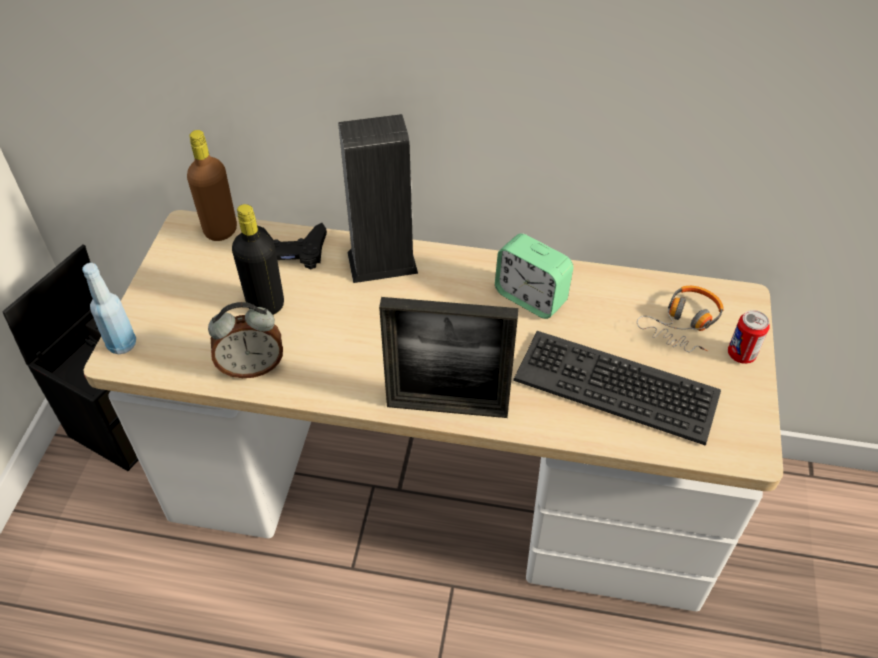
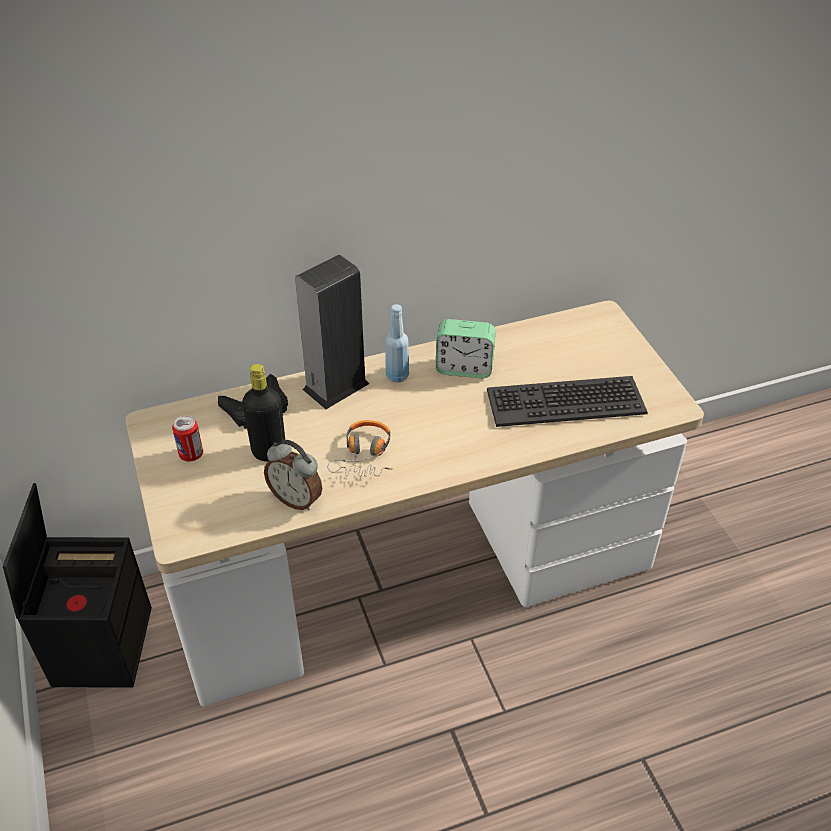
camera: 30 degrees left, 5 degrees down
(122, 344) = (174, 528): blue bottle -> blue bottle (397, 376)
(220, 230) = (183, 413): brown bottle -> none
(252, 367) = (296, 499): alarm clock -> alarm clock turned 75 degrees clockwise
(447, 407) = (464, 463): picture frame -> none
(683, 324) = (579, 345): headphones -> headphones (365, 455)
(741, 354) = (628, 349): can -> can (191, 454)

